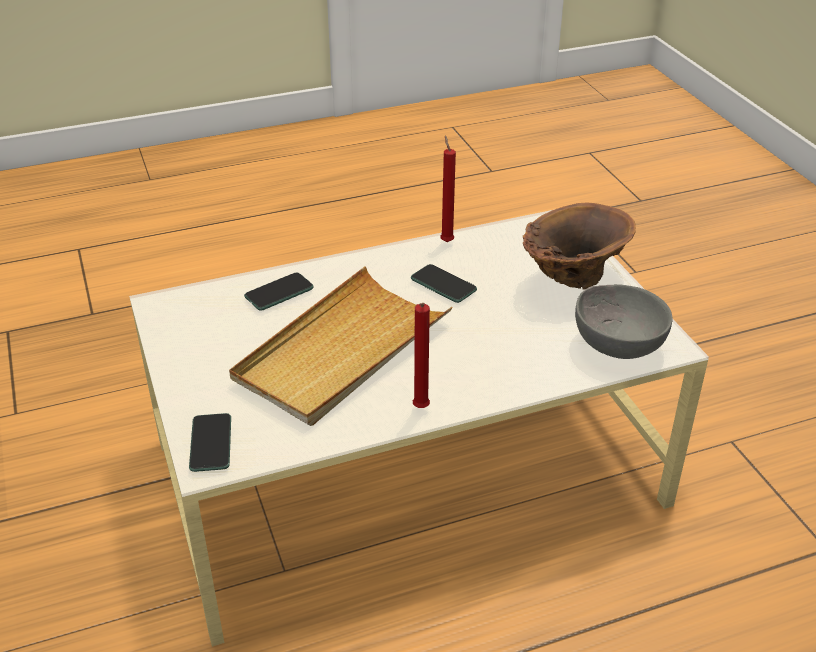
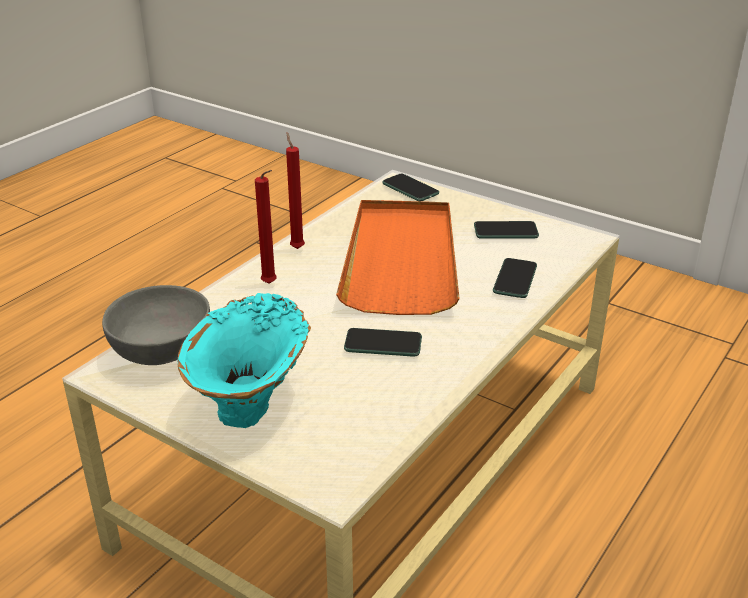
camera: 145 degrees right, 5 degrees down
(210, 340) = (505, 231): none -> phone
(341, 351) = (401, 260): beige tray -> orange tray
(446, 241) = (436, 394): red candle -> red candle (271, 284)
(571, 281) = (253, 403): brown vase -> turquoise vase

